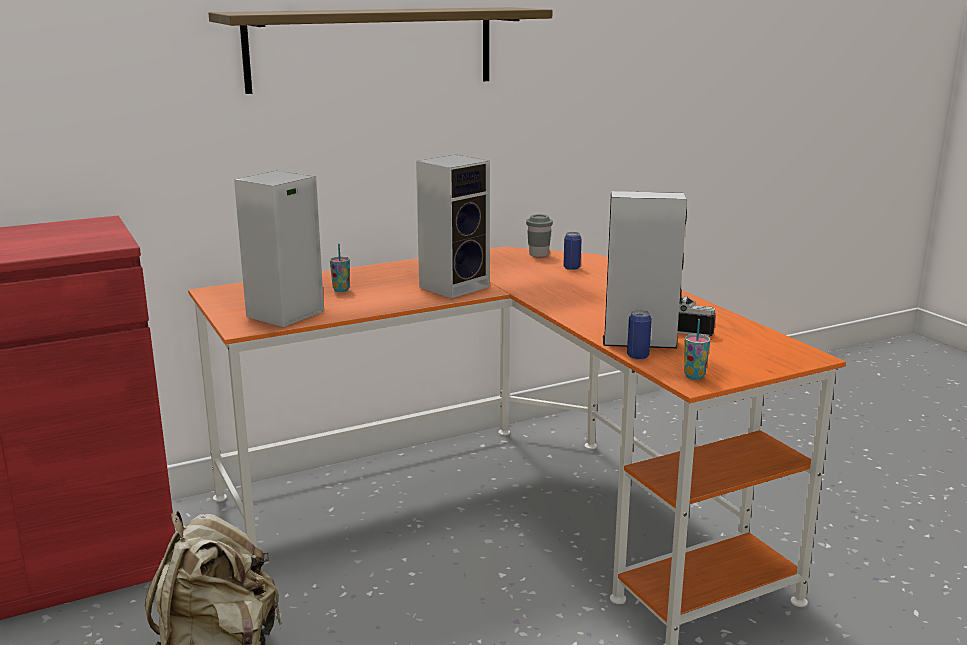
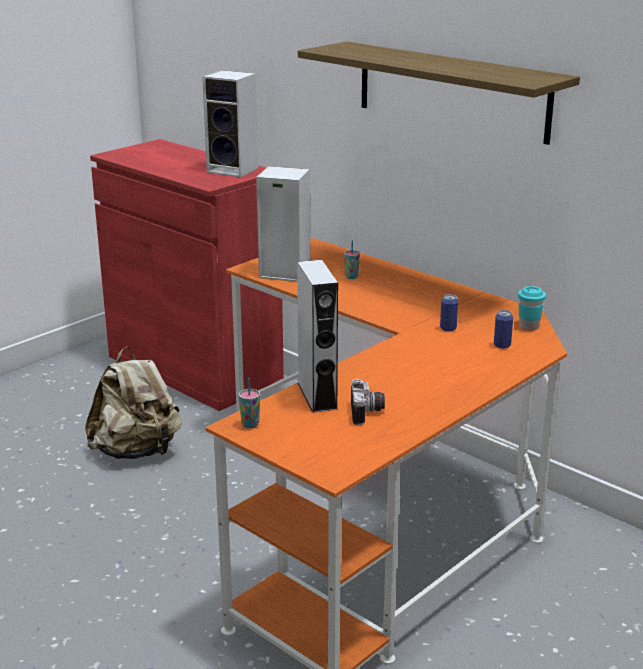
camera: 70 degrees right, 5 degrees up
(455, 286) = (398, 310): speaker -> speaker (234, 170)
(538, 255) = (529, 326): grey cup -> turquoise cup
(638, 356) = (282, 398): can -> can (448, 328)

